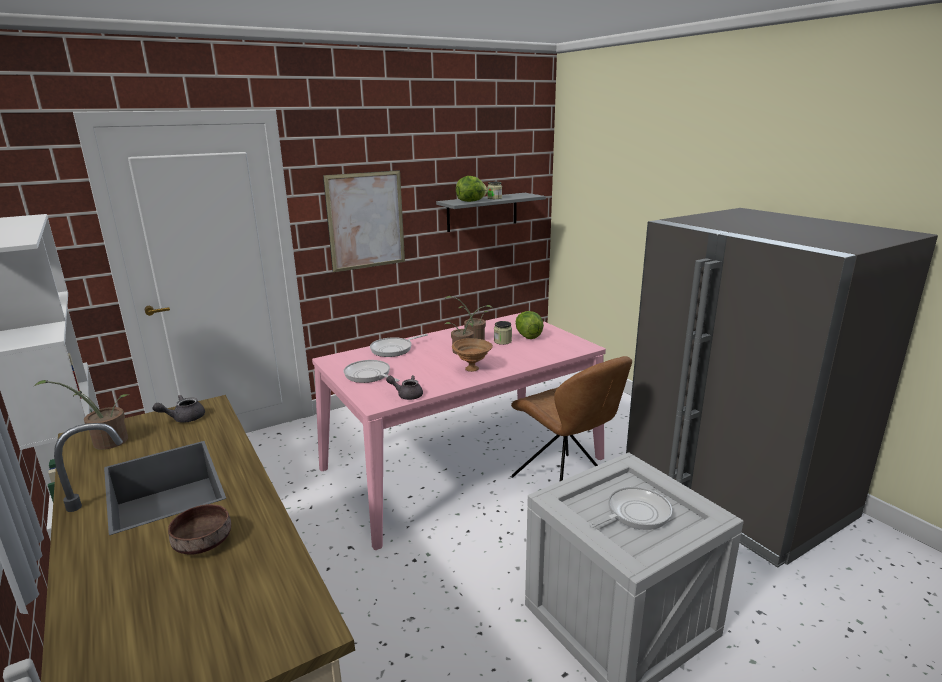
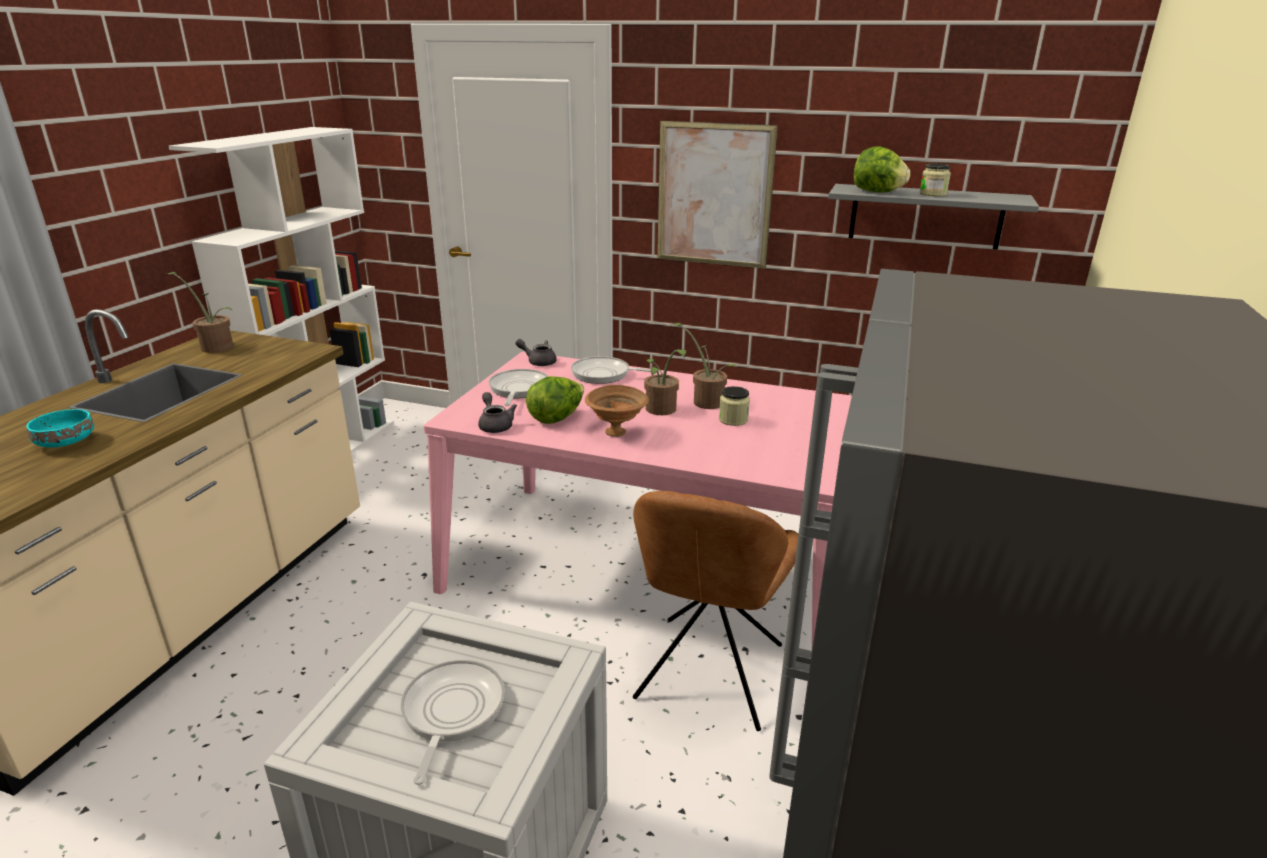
camera: 50 degrees right, 5 degrees up
(184, 418) = (279, 351): grey teapot -> grey teapot (538, 362)
(201, 542) = (65, 441): brown bowl -> turquoise bowl
(528, 336) = (782, 428): lettuce -> lettuce (557, 418)
(635, 513) = (451, 712): frying pan -> frying pan turned 105 degrees counterclockwise

